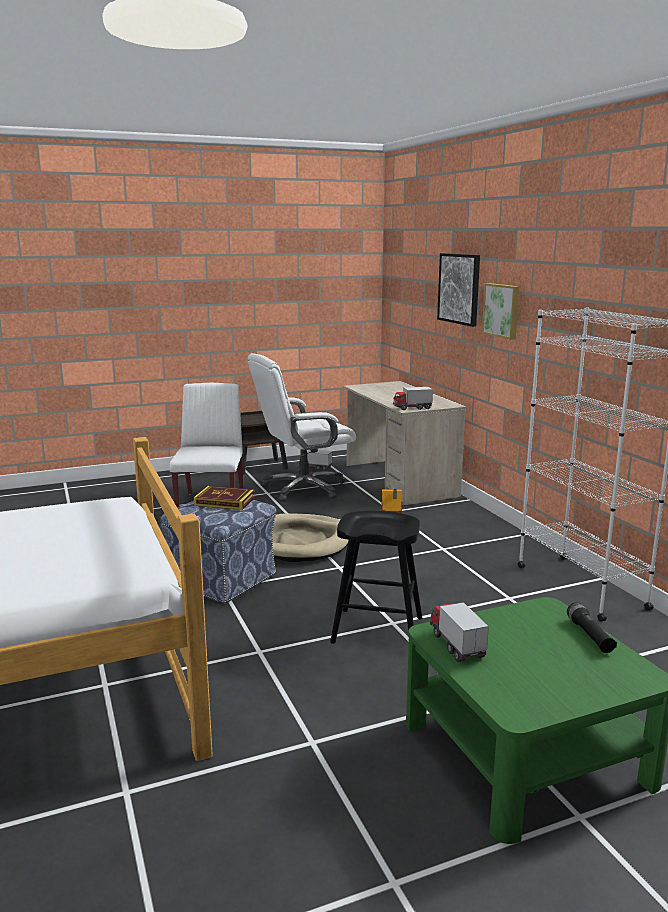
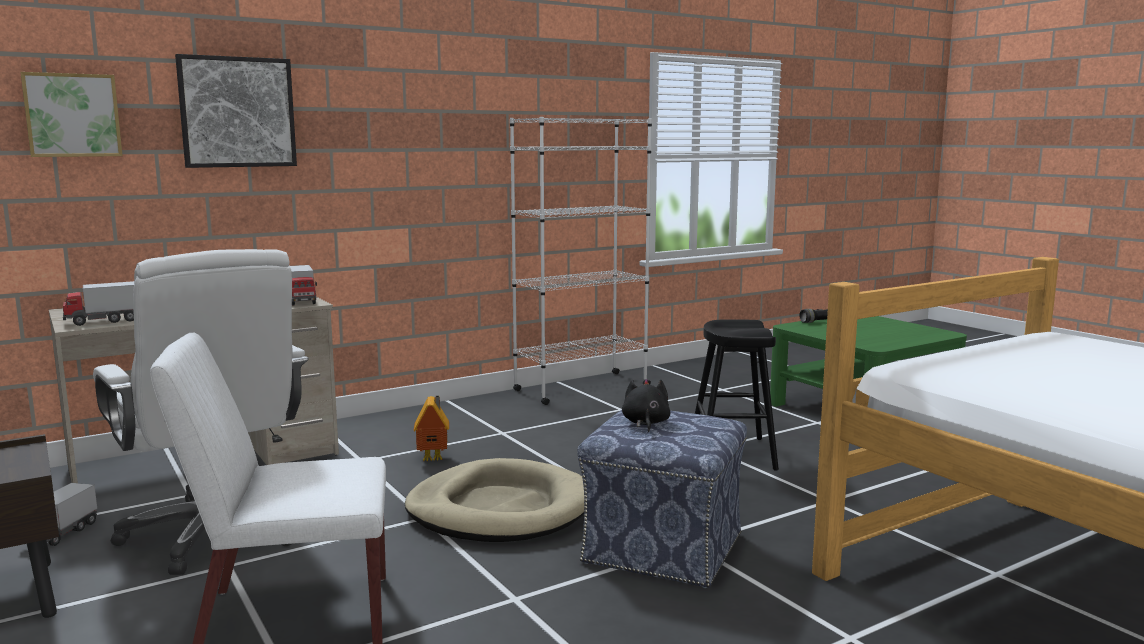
camera: 100 degrees left, 5 degrees down
(224, 501) = (645, 423): book -> black plush toy
(456, 645) = (884, 342): toy truck -> toy truck (102, 321)
(502, 310) = (355, 136): picture -> picture (72, 115)

